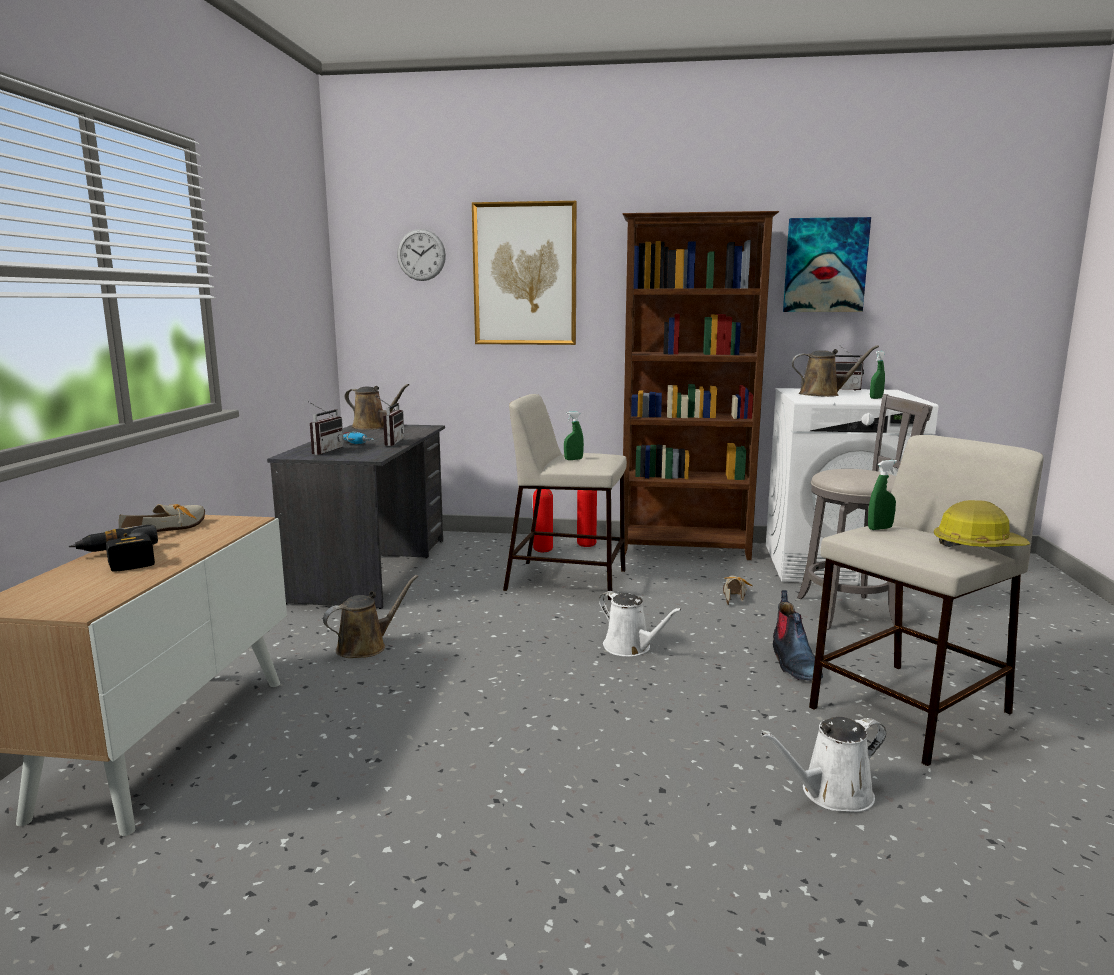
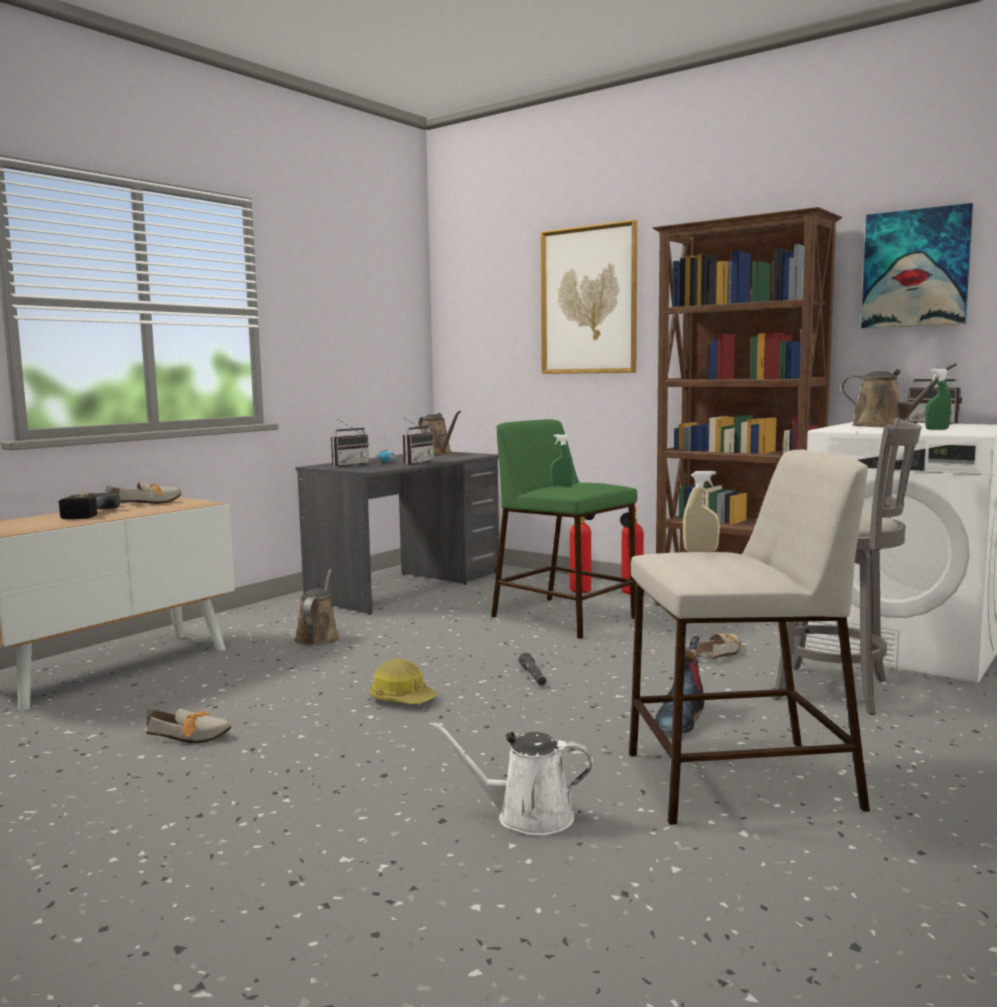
camera: 30 degrees right, 5 degrees down
(366, 646) = (318, 637): brown watering can -> brown watering can turned 75 degrees counterclockwise
(409, 805) = (191, 737): none -> shoe
(421, 255) = (500, 287): wall clock -> none
(568, 580) = (565, 617): beige stool -> green stool
(630, 648) = (533, 676): white watering can -> grey flashlight
(880, 528) = (700, 551): green spray bottle -> beige spray bottle
(977, 545) = (766, 572): hard hat -> hard hat (402, 699)

